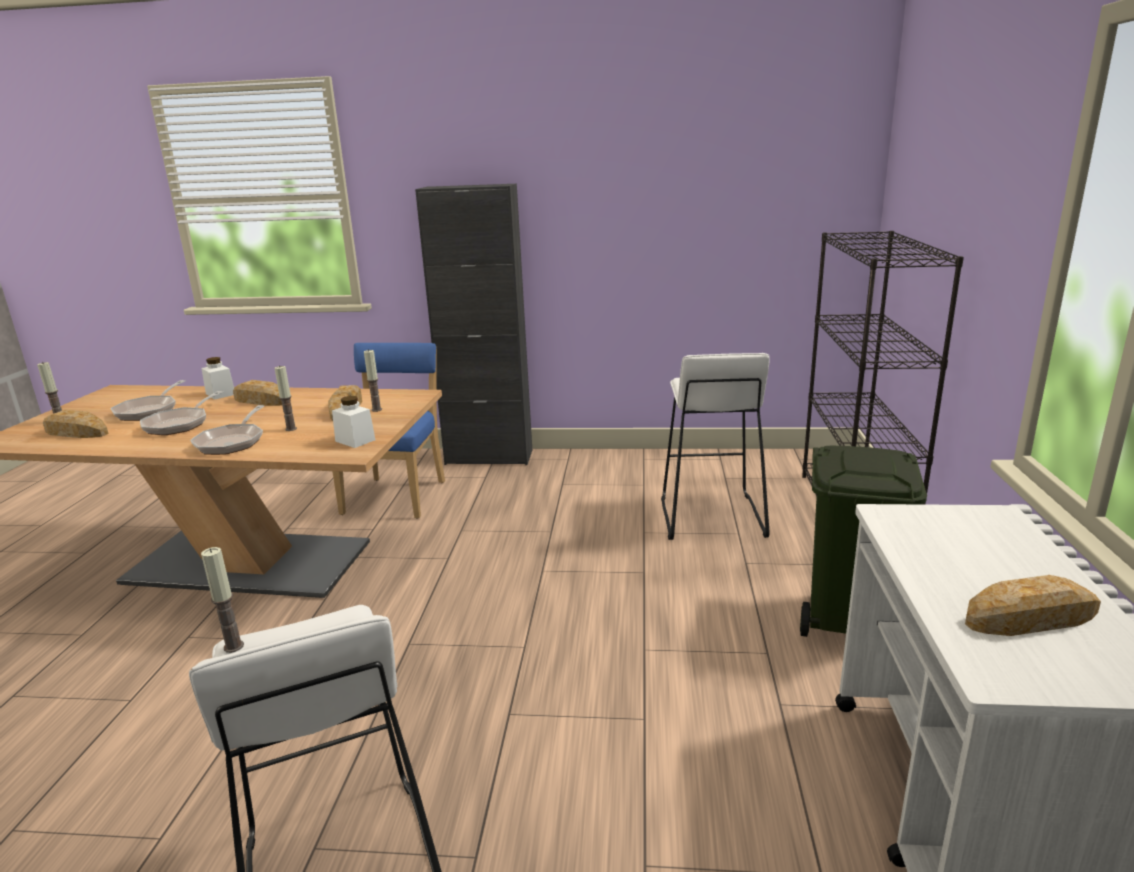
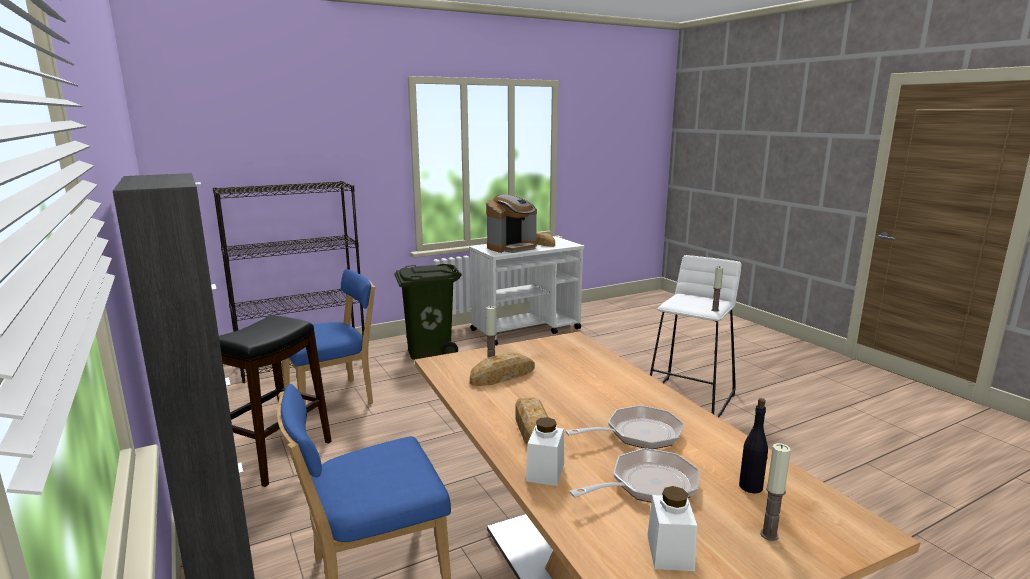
camera: 125 degrees left, 5 degrees down
(76, 432) = (751, 487): bread -> black bottle
(232, 442) = (622, 385): frying pan -> none
(291, 429) = (569, 376): candle -> none
(355, 440) = (554, 346): white jar -> white jar (670, 552)
(607, 480) = (276, 455): none -> black stool
(710, 517) = (333, 398): white stool -> blue chair
(962, 551) = (512, 248): none -> coffee machine

